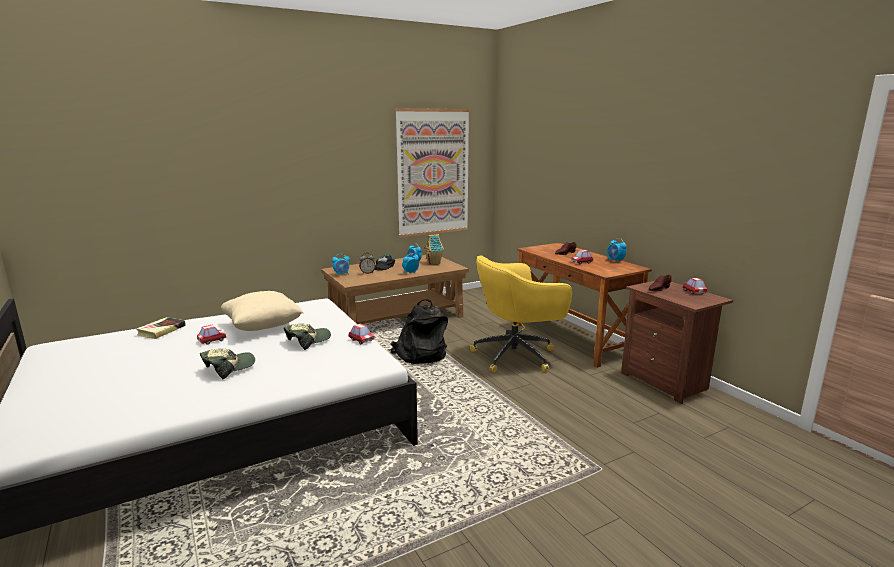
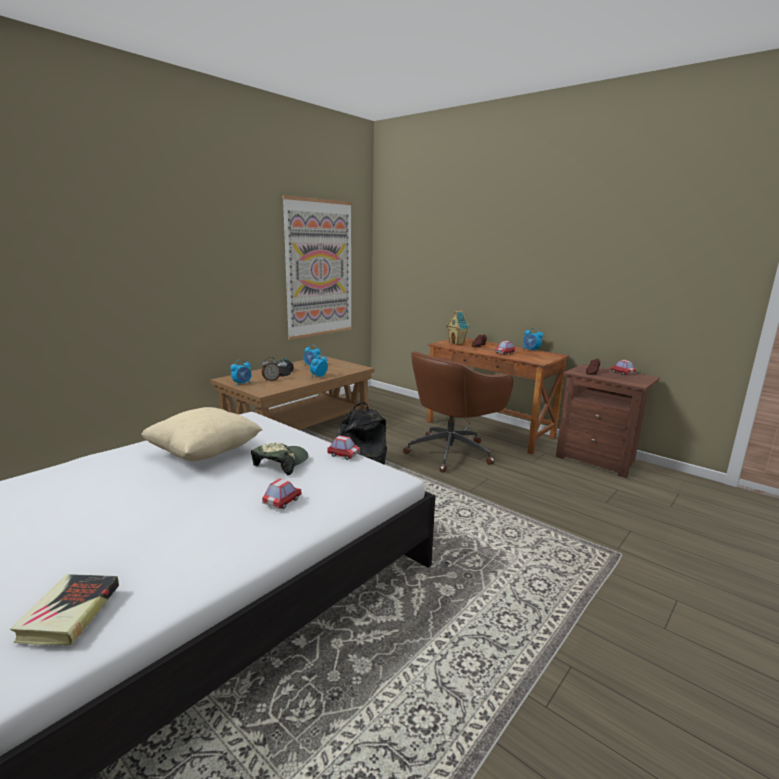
camera: 20 degrees left, 0 degrees up
(161, 330) = (58, 476): book -> book (70, 613)
(212, 340) = (149, 480): toy car -> toy car (282, 502)
(229, 368) = (209, 513): cap -> none
(434, 263) = (334, 365): toy house -> toy house (457, 343)
(516, 355) = (451, 452): yellow office chair -> brown office chair

